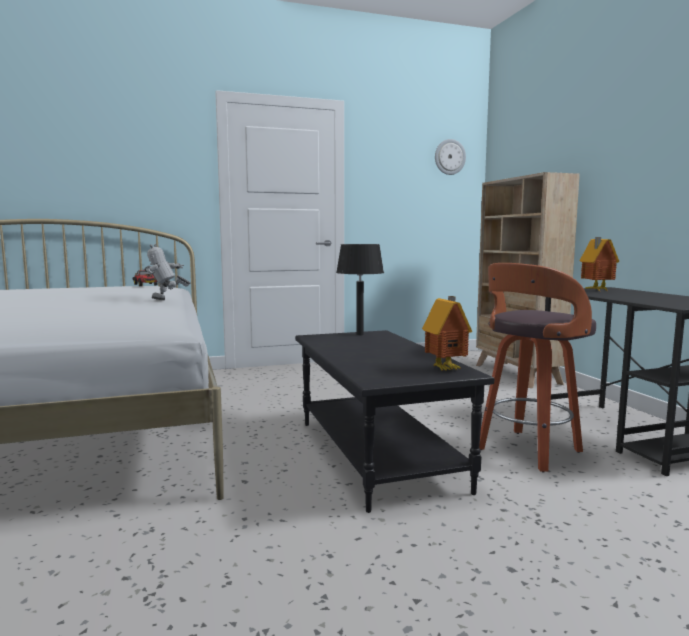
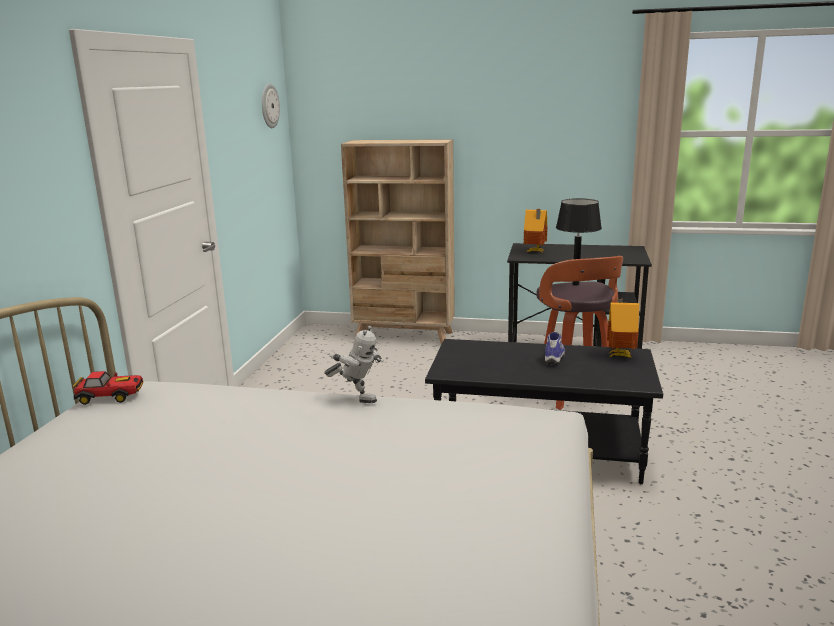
camera: 60 degrees left, 10 degrees up
(166, 300) = (357, 398): toy robot -> toy robot turned 105 degrees counterclockwise
(359, 334) = (457, 352): black table lamp -> black table lamp (576, 284)
(397, 353) = (555, 357): none -> shoe

